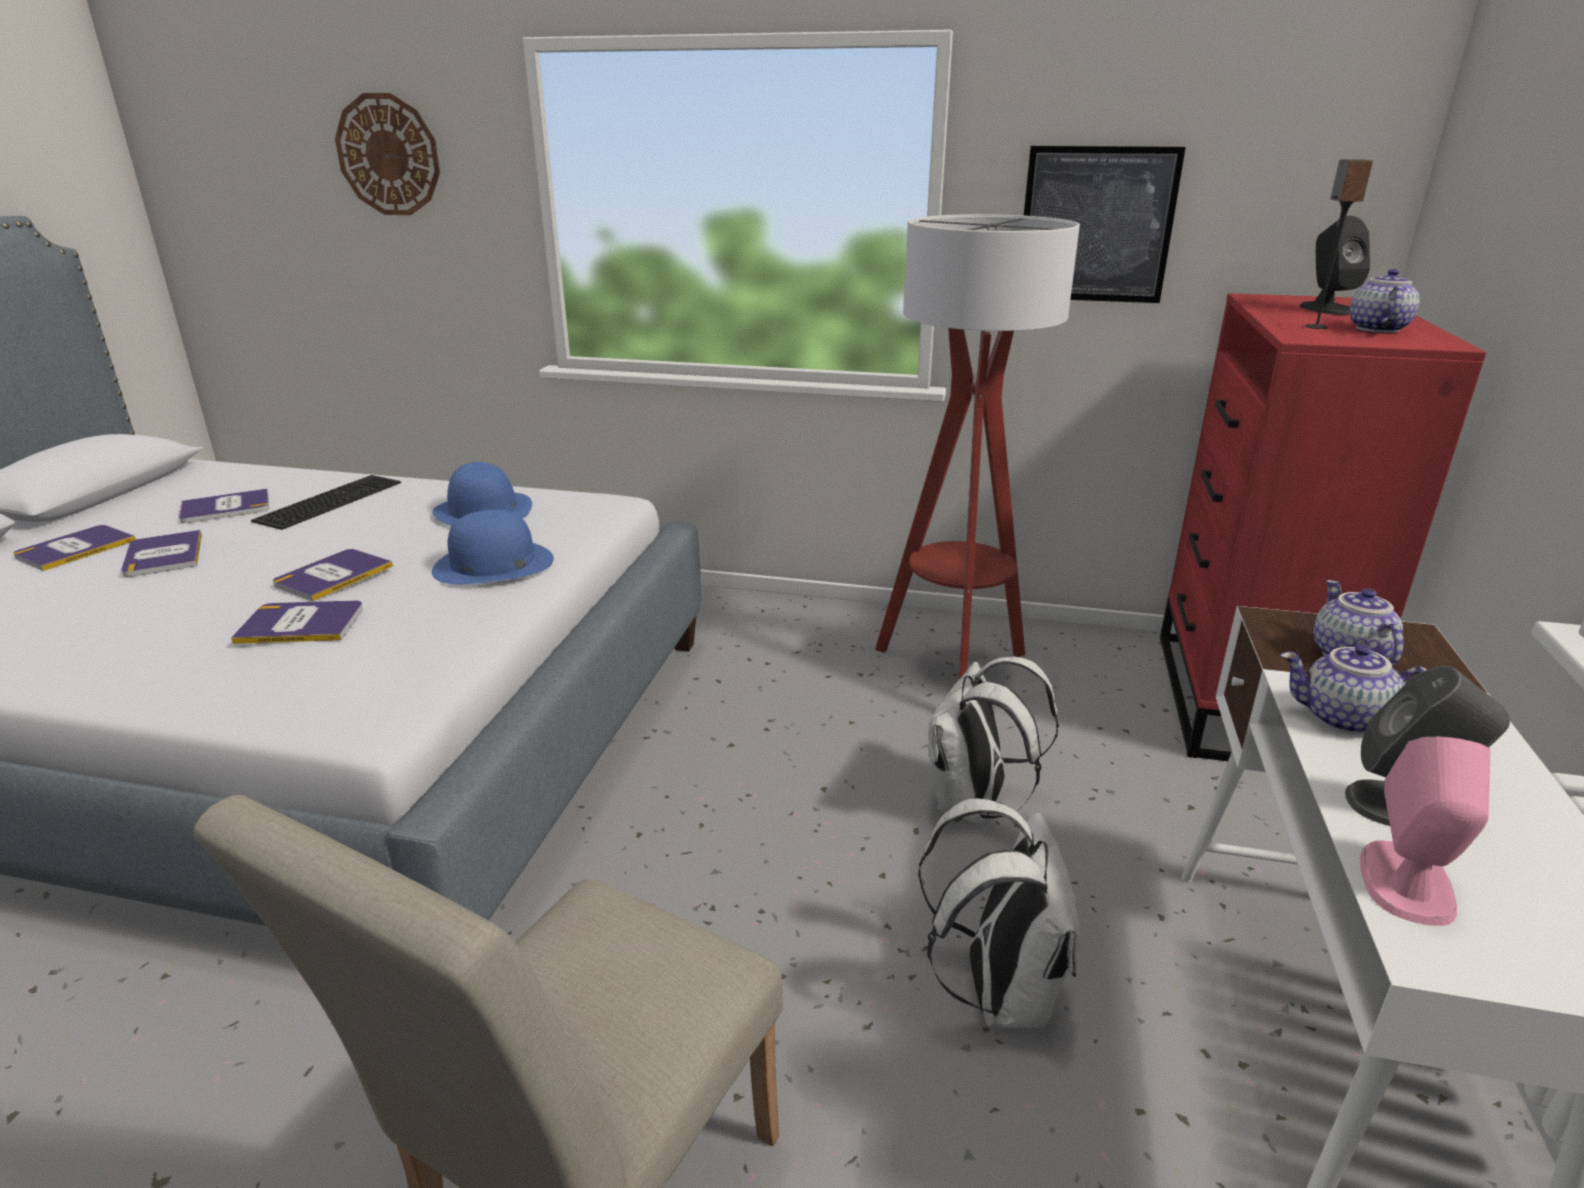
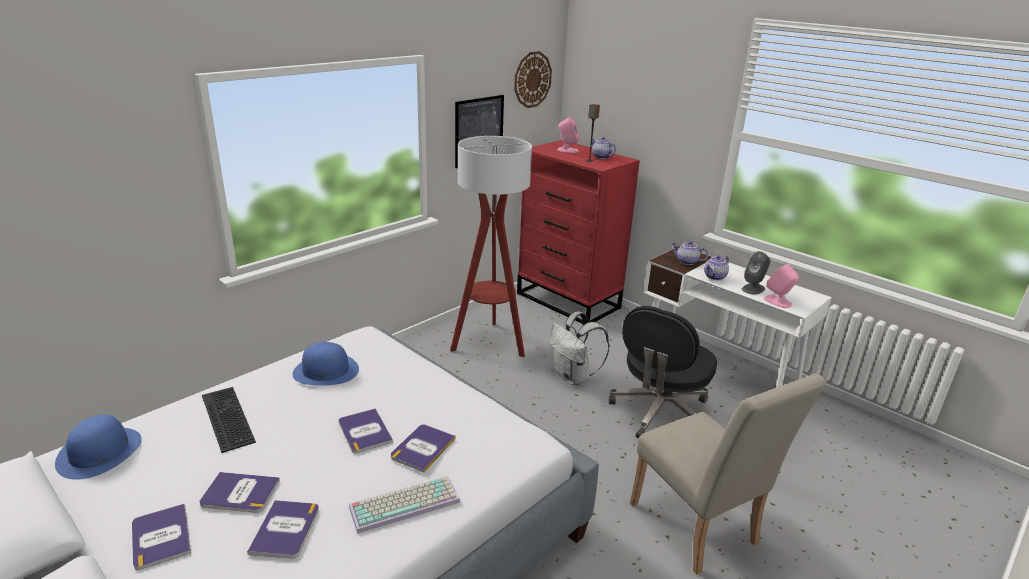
camera: 60 degrees left, 0 degrees up
(156, 656) = (405, 503): none -> keyboard
(226, 508) = (172, 461): book -> book (285, 529)
(388, 155) = (81, 167): wall clock -> wall clock (532, 79)
(493, 564) = (408, 383): blue hat -> blue hat (99, 452)
(998, 990) = (660, 413): white backpack -> black office chair
(1326, 309) = (567, 150): black speaker -> pink speaker

